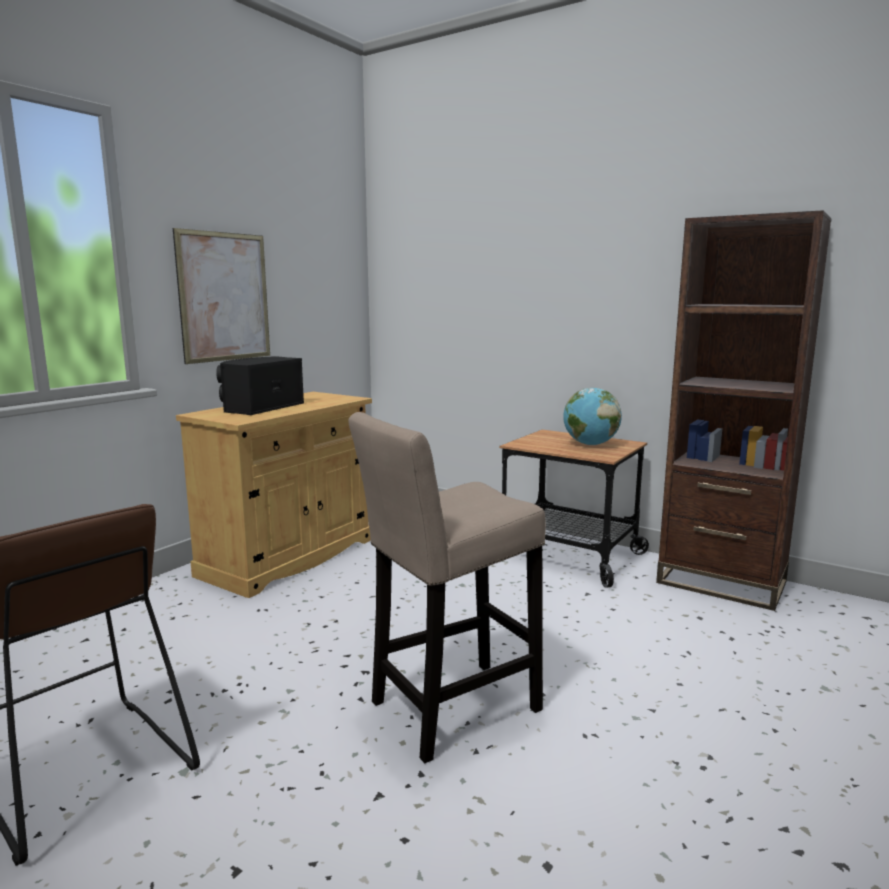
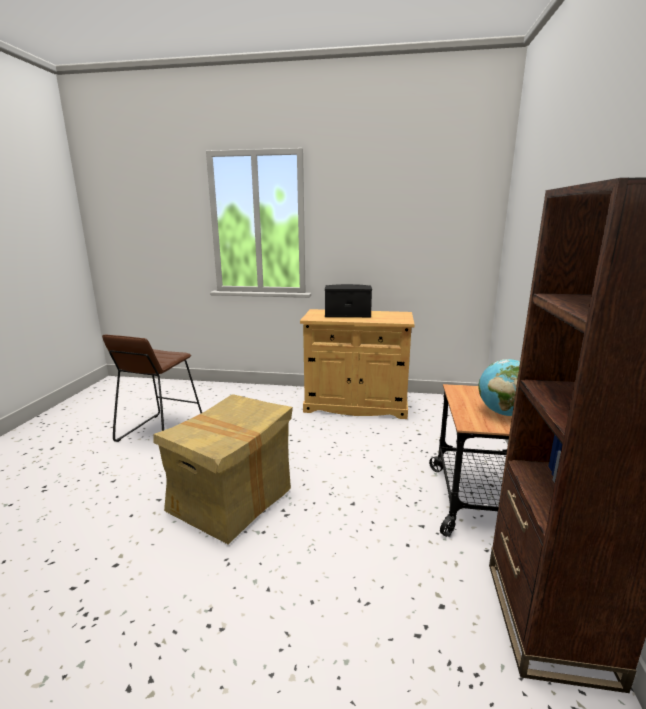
camera: 65 degrees right, 5 degrees up
(224, 297) = (363, 246): picture -> none
(448, 710) = (231, 500): beige stool -> cardboard box

